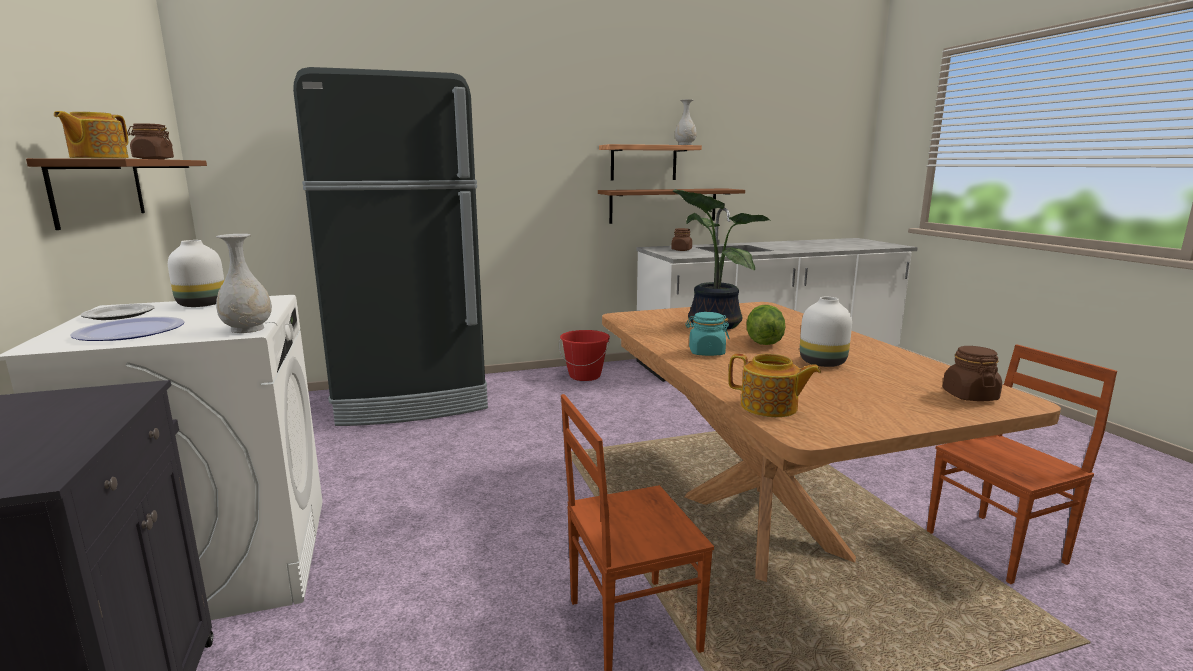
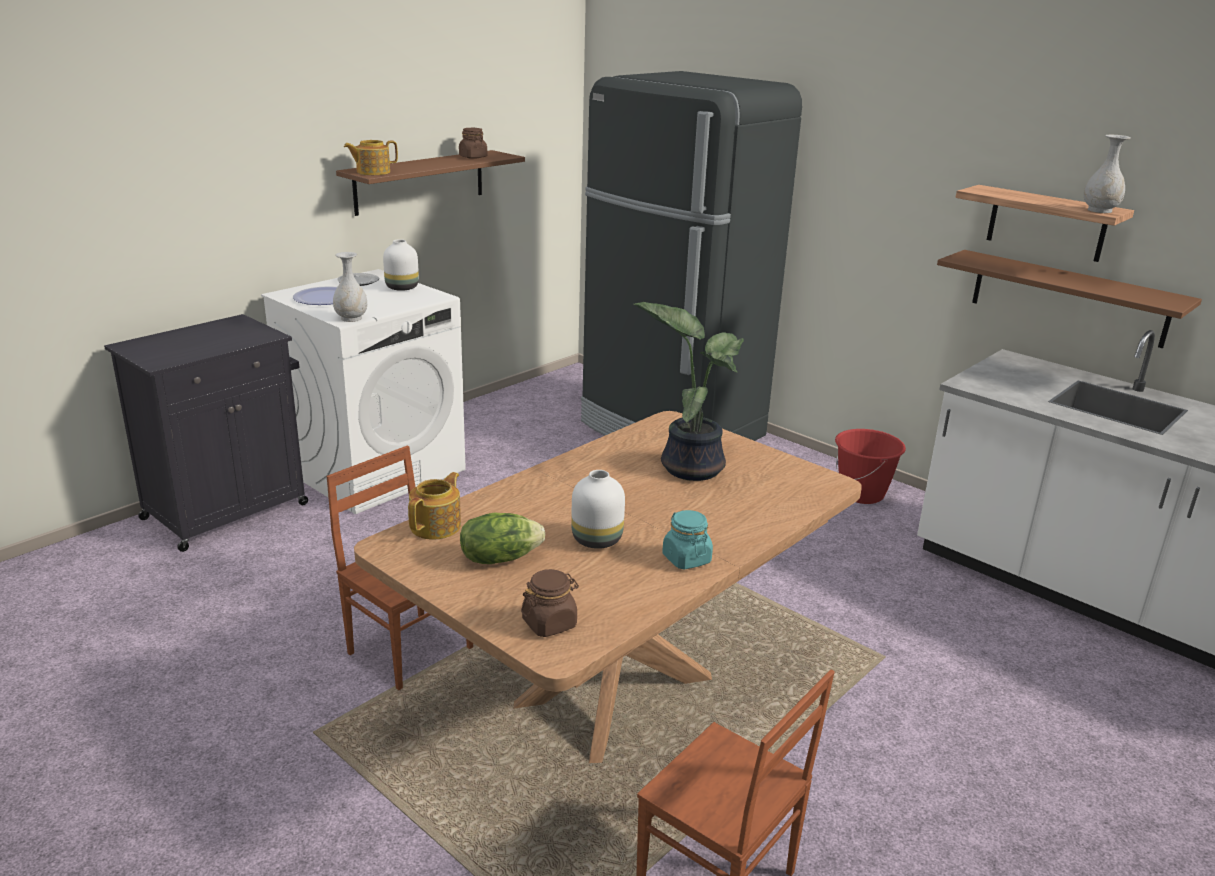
camera: 60 degrees right, 10 degrees up
(681, 250) = (1029, 376): brown jar -> none
(706, 352) = (575, 480): turquoise jar -> turquoise jar (686, 559)
(763, 342) = (646, 502): lettuce -> lettuce (499, 558)
(770, 407) = (437, 526): teapot -> teapot turned 150 degrees counterclockwise

